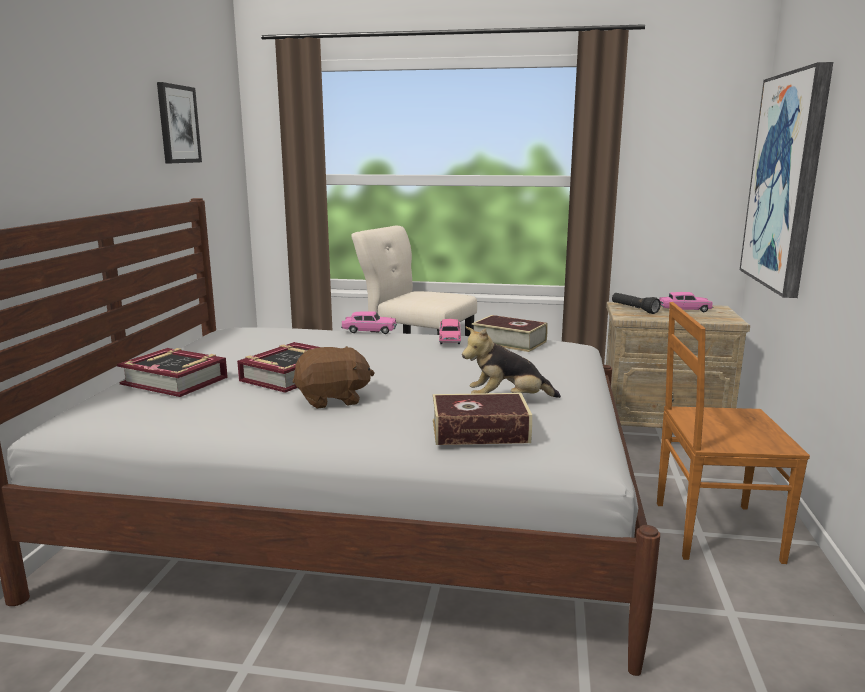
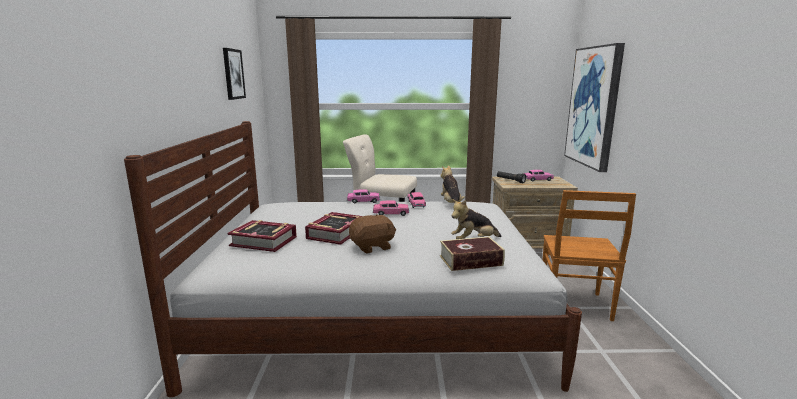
camera: 10 degrees left, 0 degrees up
(398, 351) = (391, 214): none -> pink toy car
(509, 342) = (451, 204): book -> plush toy
(712, 531) = (574, 305): brown chair -> brown chair turned 75 degrees counterclockwise

